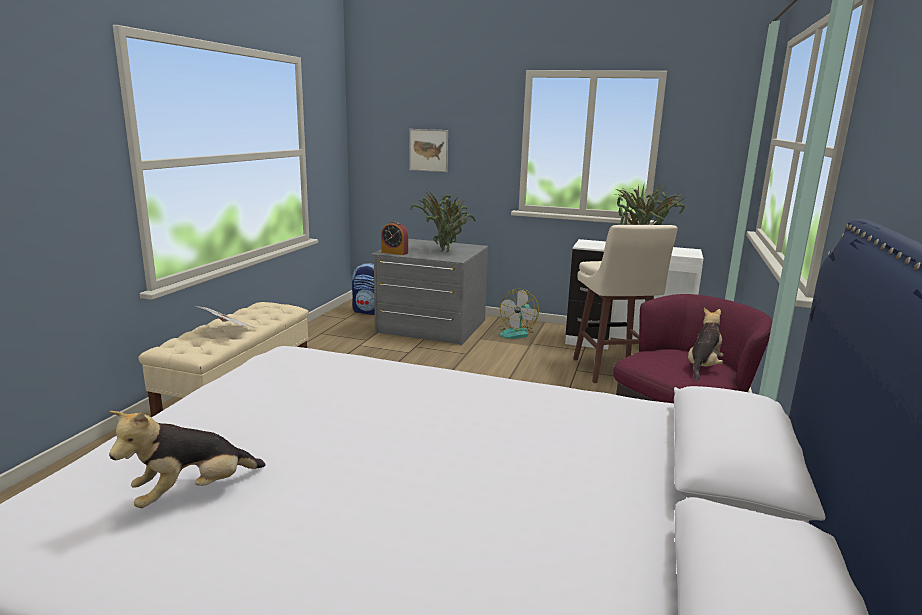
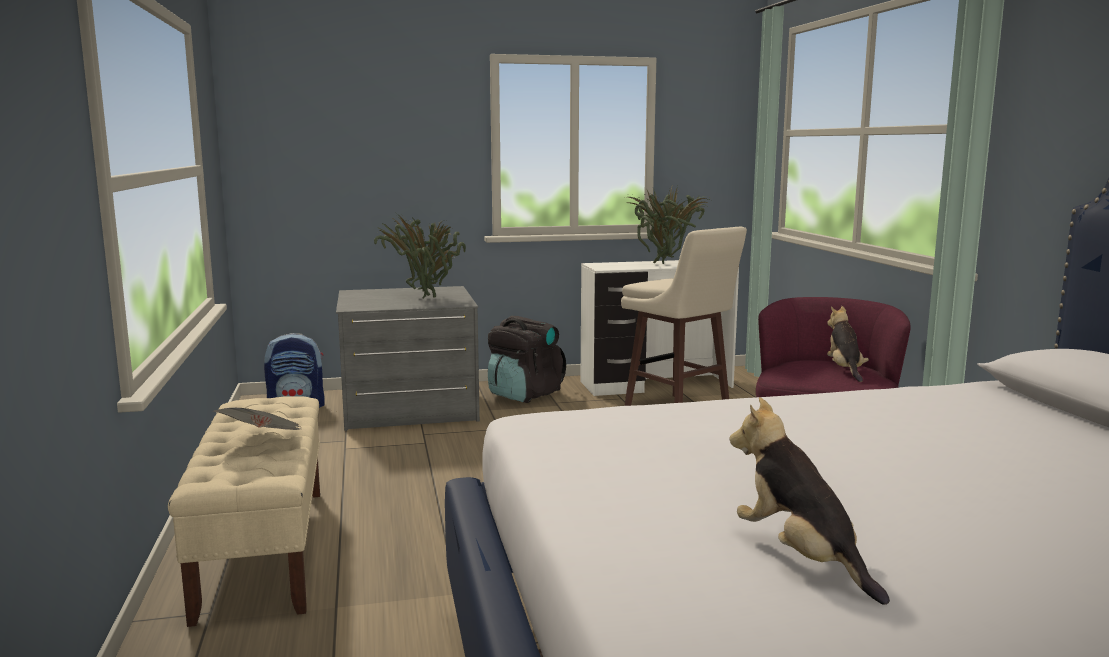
camera: 30 degrees left, 5 degrees down
(192, 493) = (800, 557): plush toy -> plush toy turned 135 degrees clockwise
(394, 252) = (366, 307): alarm clock -> none
(428, 150) = (358, 162): picture -> none
(517, 333) = (524, 395): fan -> black backpack

